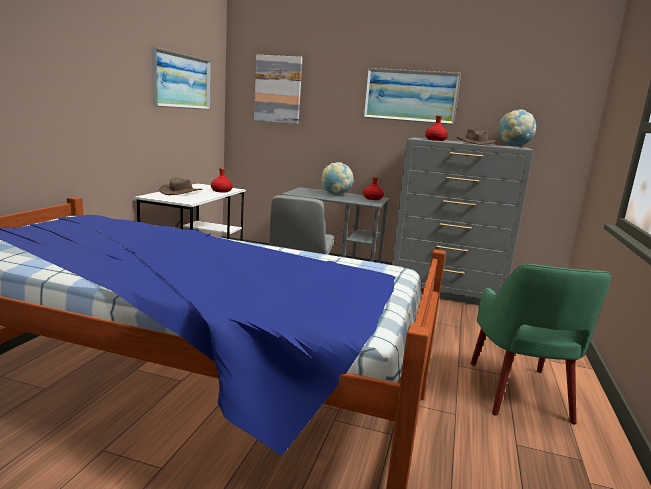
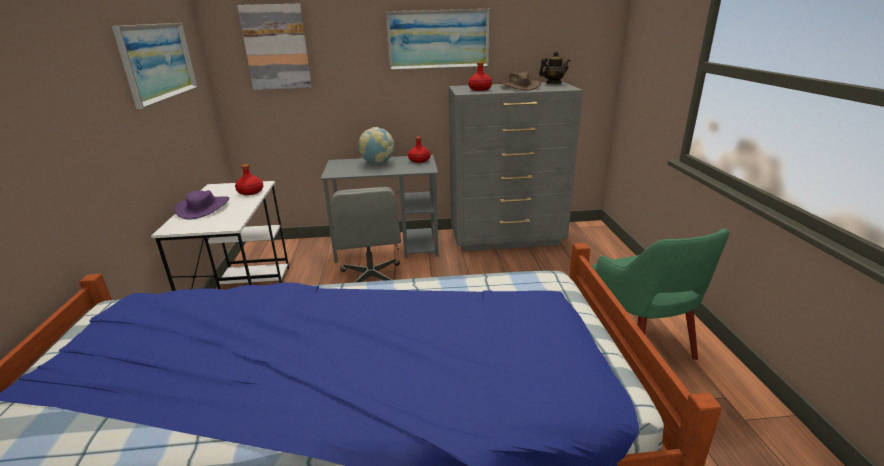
camera: 20 degrees left, 10 degrees up
(181, 192) = (204, 208): brown hat -> purple hat
(513, 146) = (553, 83): globe -> teapot

